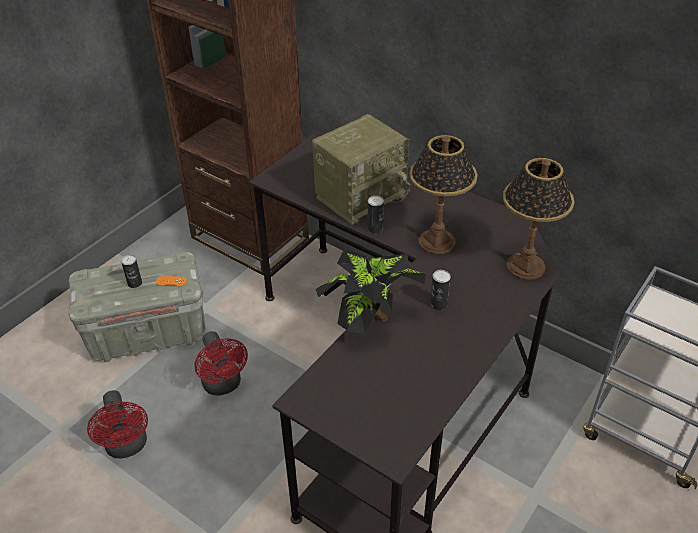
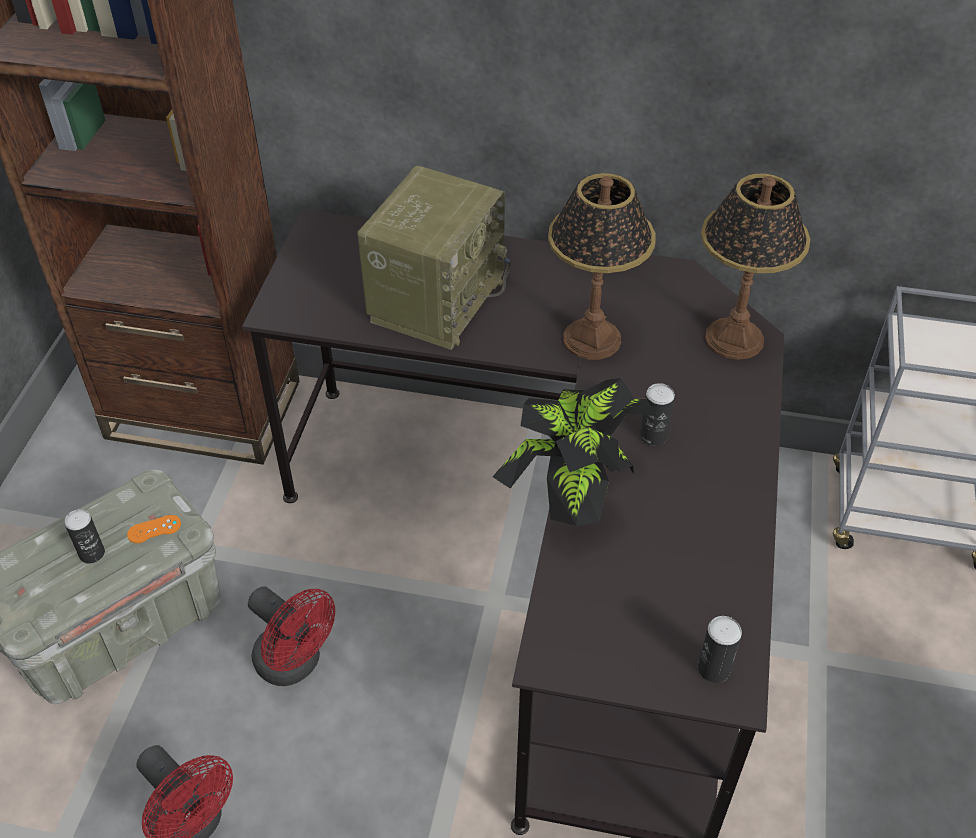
camera: 25 degrees left, 5 degrees up
(375, 228) = (490, 345): can -> can (713, 669)

